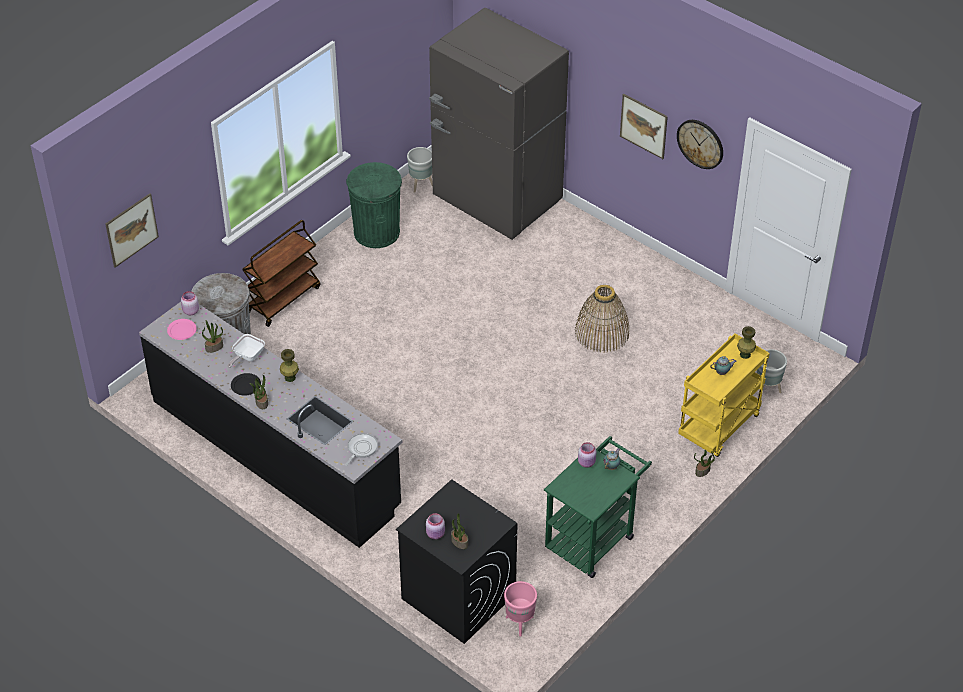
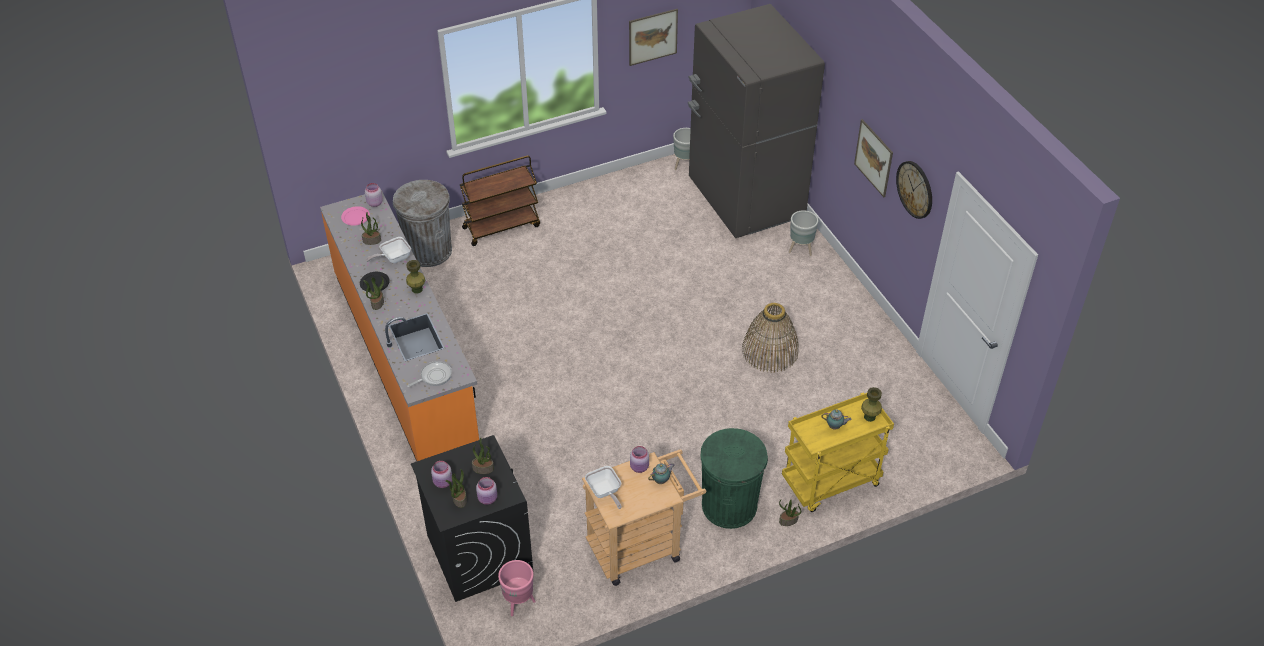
camera: 25 degrees right, 0 degrees up
(131, 230) = (334, 109): picture -> picture (653, 37)
(275, 453) = (406, 359): black counter -> orange counter
(377, 232) = (619, 194): green trash can -> green trash can (729, 505)
(462, 509) = (483, 468): none -> potted plant
(484, 533) = (488, 499): none -> pink jar
(571, 494) = (604, 492): none -> frying pan
(594, 537) = (641, 546): green cart -> beige cart
(767, 389) = (903, 463): grey planter -> grey planter (801, 249)

